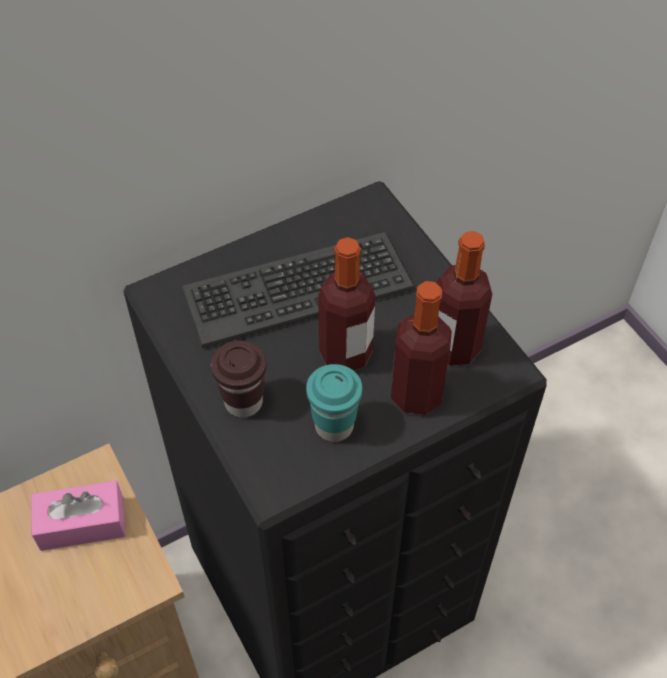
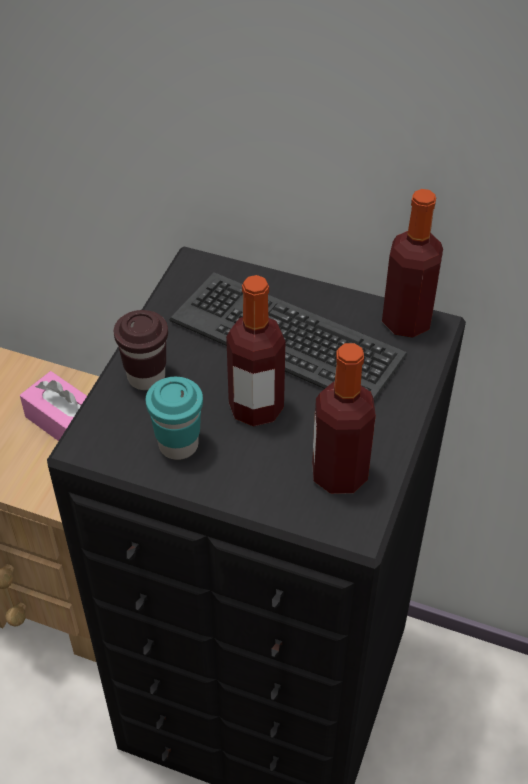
camera: 50 degrees right, 5 degrees down
(416, 395) = (262, 479): bottle -> bottle (406, 321)

